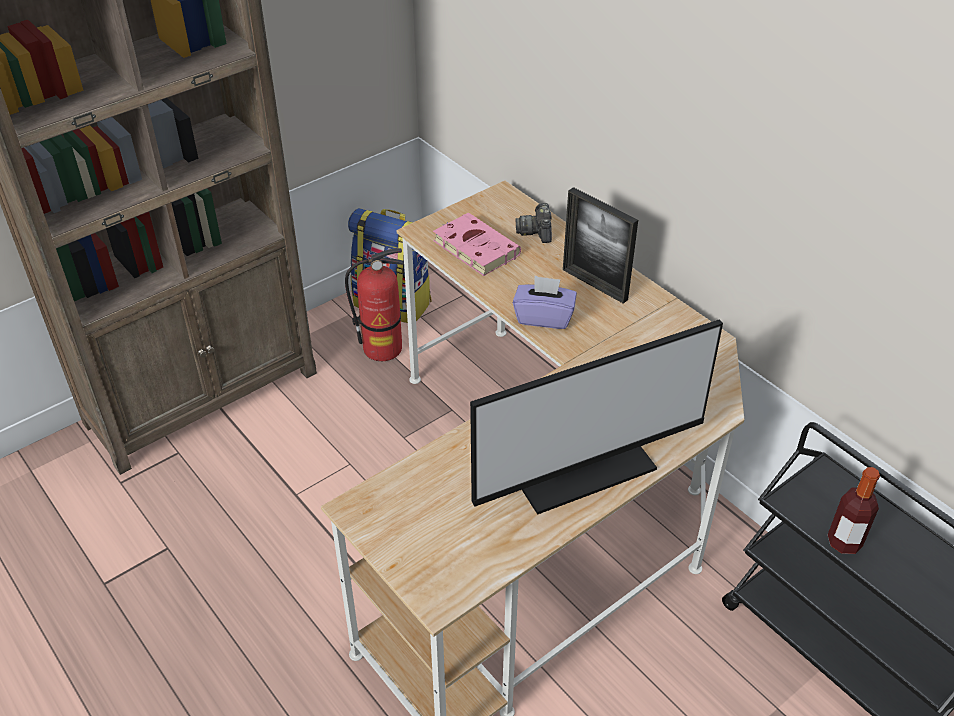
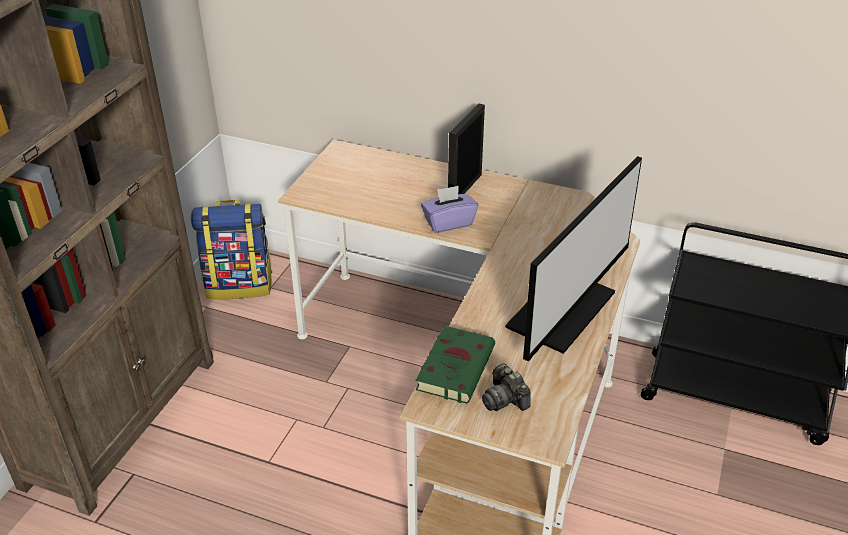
camera: 30 degrees left, 5 degrees down
(383, 348) = (257, 322): fire extinguisher -> none
(416, 479) = (456, 366): none -> green book
(474, 247) = (352, 192): pink book -> none
(536, 232) = (390, 167): camera -> camera (504, 399)
(594, 284) = (464, 189): picture frame -> picture frame turned 105 degrees clockwise
(844, 542) = (741, 300): bottle -> none

